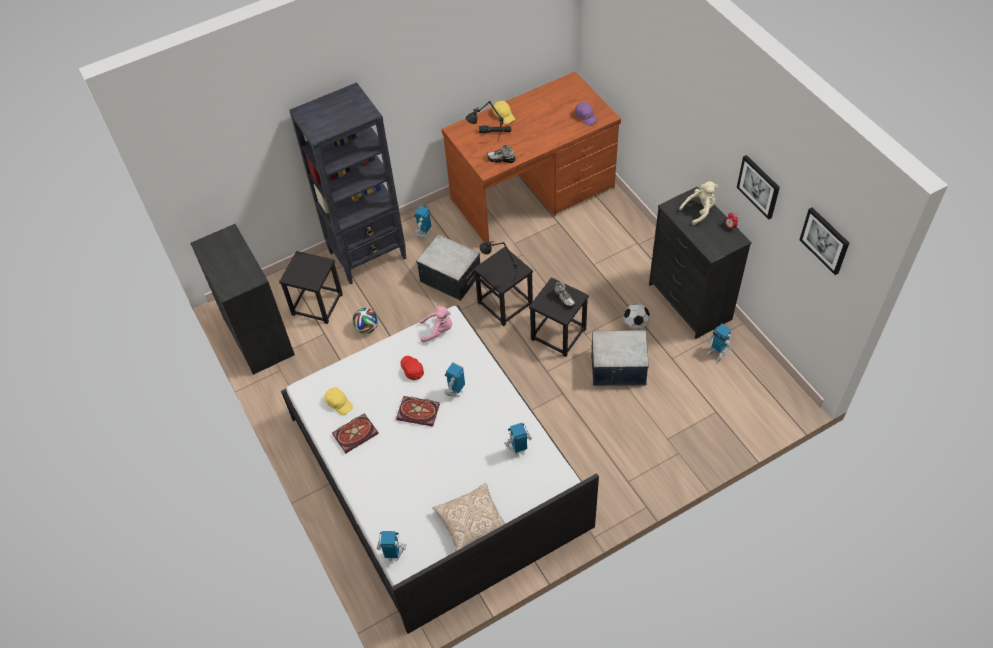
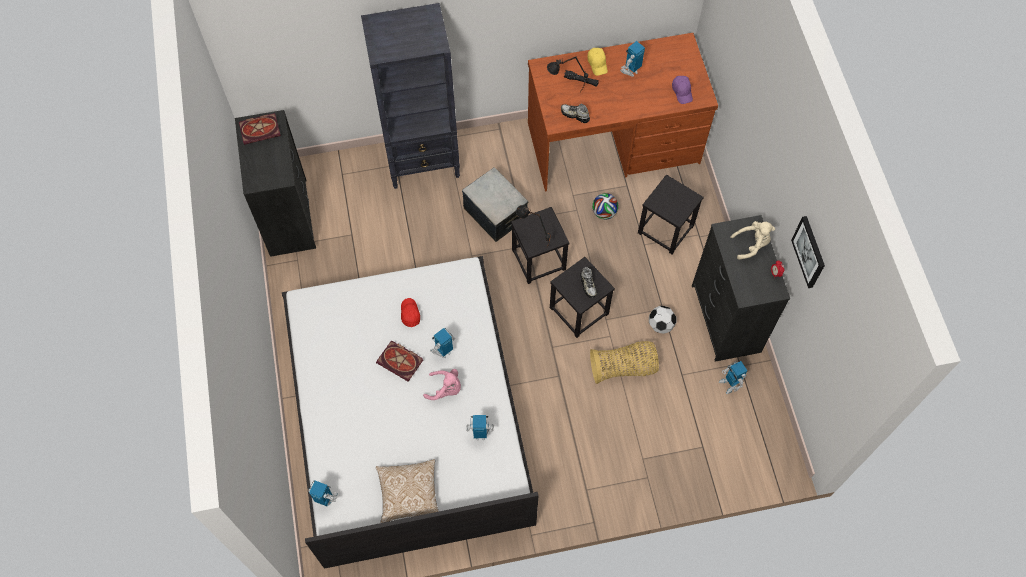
camera: 15 degrees right, 10 degrees up
(317, 304) = (355, 201): black stool -> black stool (665, 229)
(339, 403) = (329, 326): yellow cap -> none
(356, 433) = (334, 363): book -> book (261, 129)
(367, 328) = (394, 242): football -> football (604, 213)
(424, 233) = (486, 154): toy robot -> toy robot (631, 71)
(438, 330) = (450, 280): pink plush toy -> pink plush toy (445, 389)
(618, 368) = (624, 368): storage box -> basket
(825, 240) = (847, 340): picture -> none

